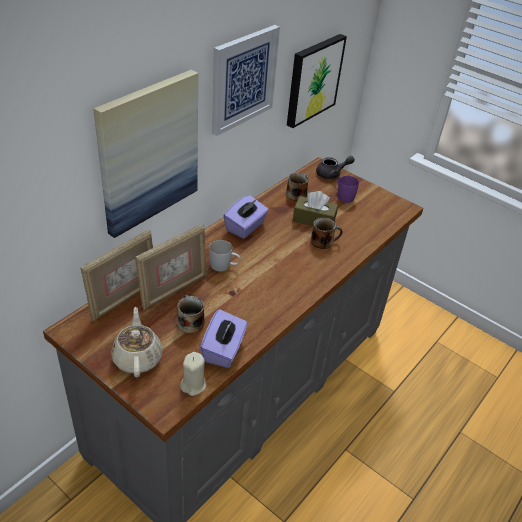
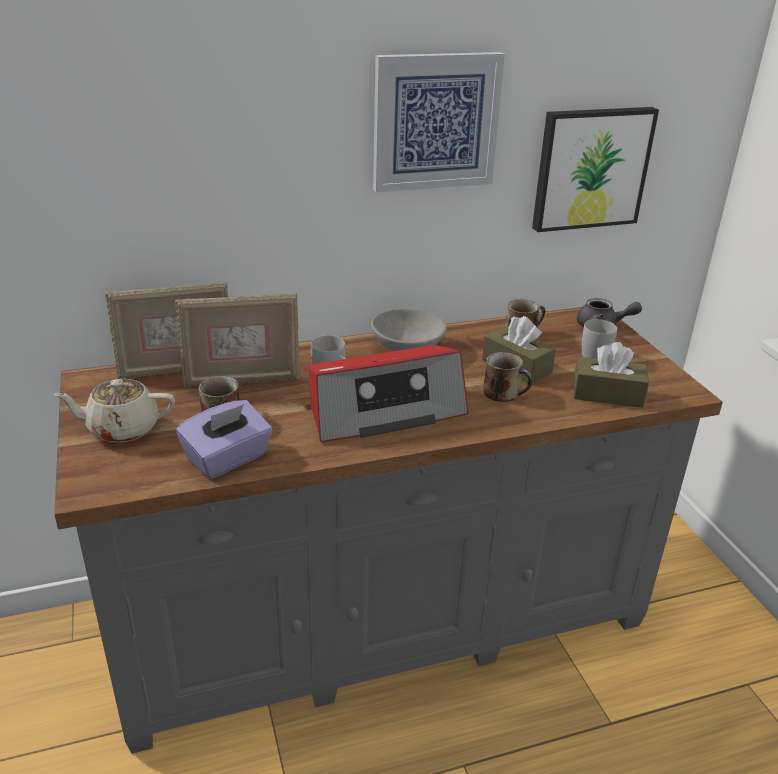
camera: 35 degrees right, 10 degrees down
(137, 357) = (122, 429): beige teapot -> beige teapot turned 120 degrees counterclockwise
(148, 153) = (253, 179): picture -> none
(193, 385) = (148, 479): beige candle -> none
(245, 227) = (408, 347): purple tissue box -> grey bowl
(275, 279) = (384, 410): none -> radio
(343, 196) = (594, 353): purple mug -> white mug
(371, 223) = (607, 394): none -> brown tissue box

